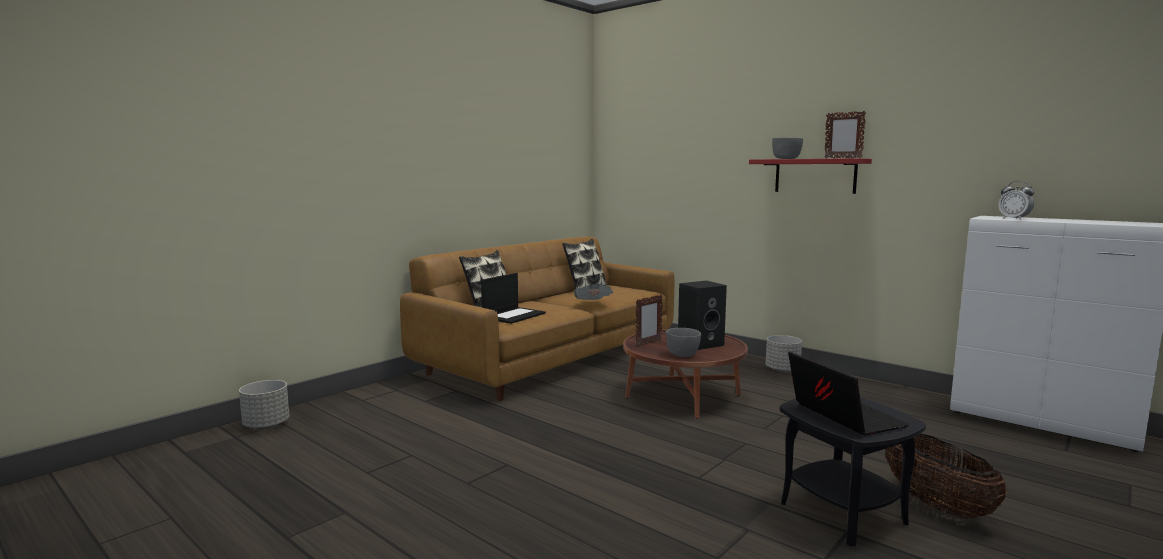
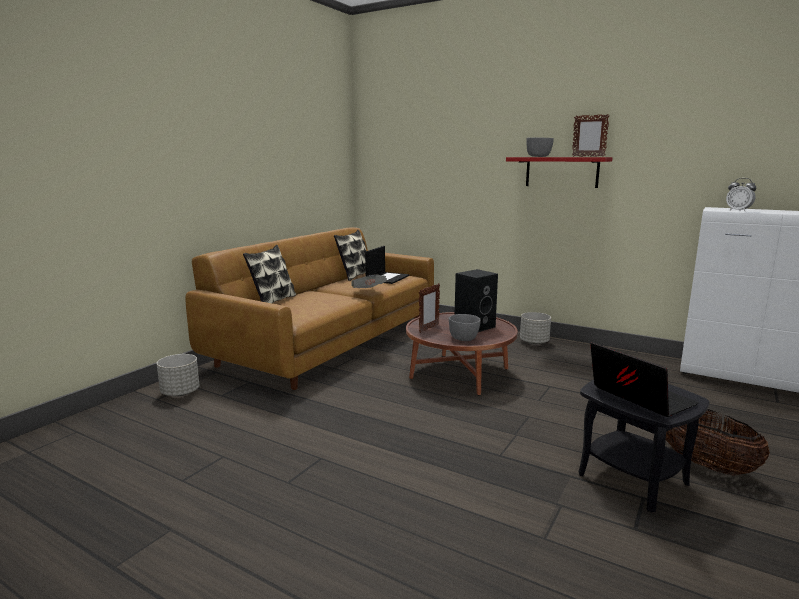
camera: 10 degrees left, 5 degrees up
(266, 425) = (60, 435): grey planter -> grey planter (180, 393)
(514, 315) = (300, 308): laptop -> laptop (387, 278)

